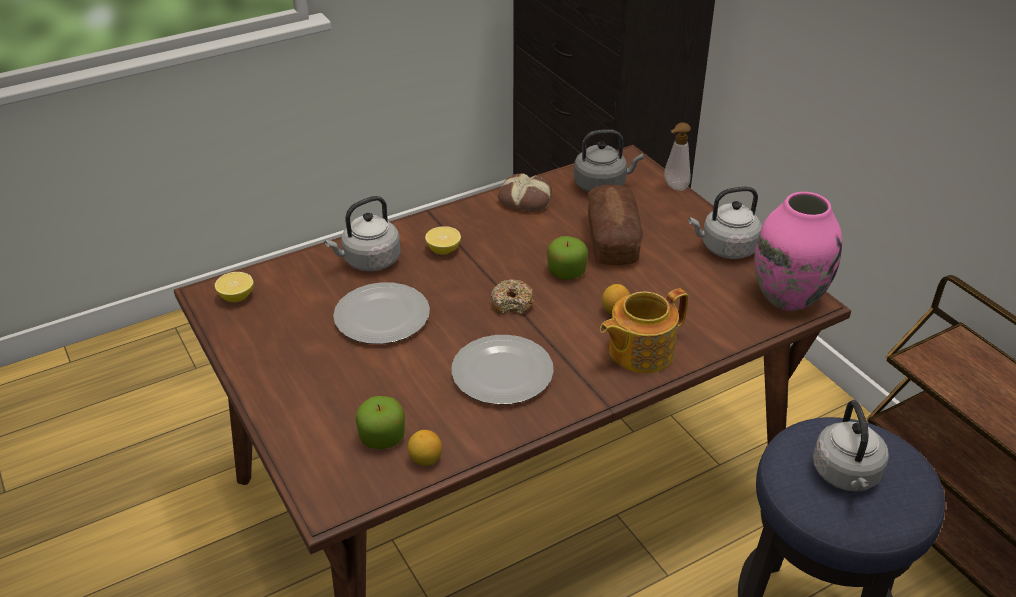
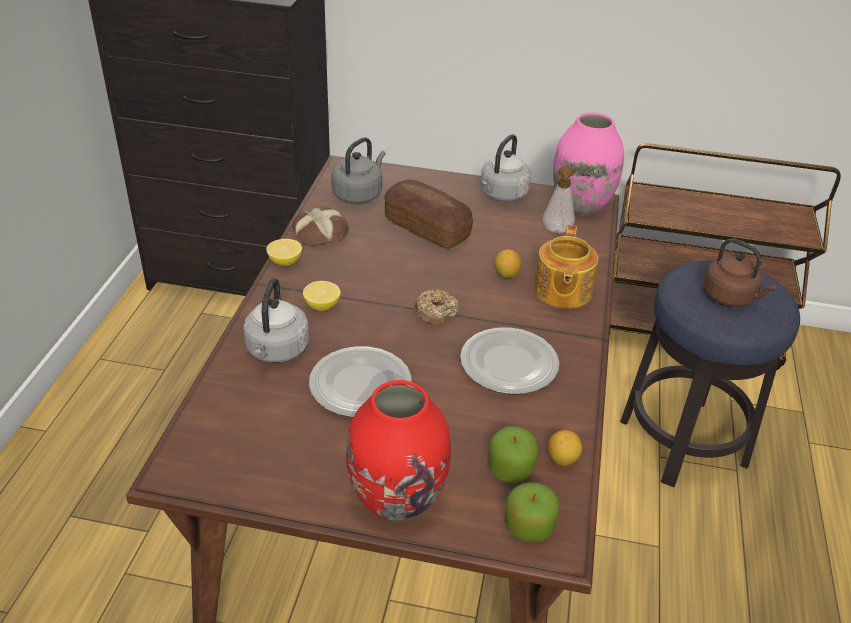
camera: 50 degrees left, 0 degrees up
(236, 297) = (207, 456): lemon -> lemon (285, 262)
(289, 398) = (397, 498): none -> red vase
(566, 272) = (434, 268): apple -> apple (528, 527)
(674, 187) = (407, 171): soap dispenser -> soap dispenser (556, 231)
(846, 475) = (731, 297): grey kettle -> brown kettle

